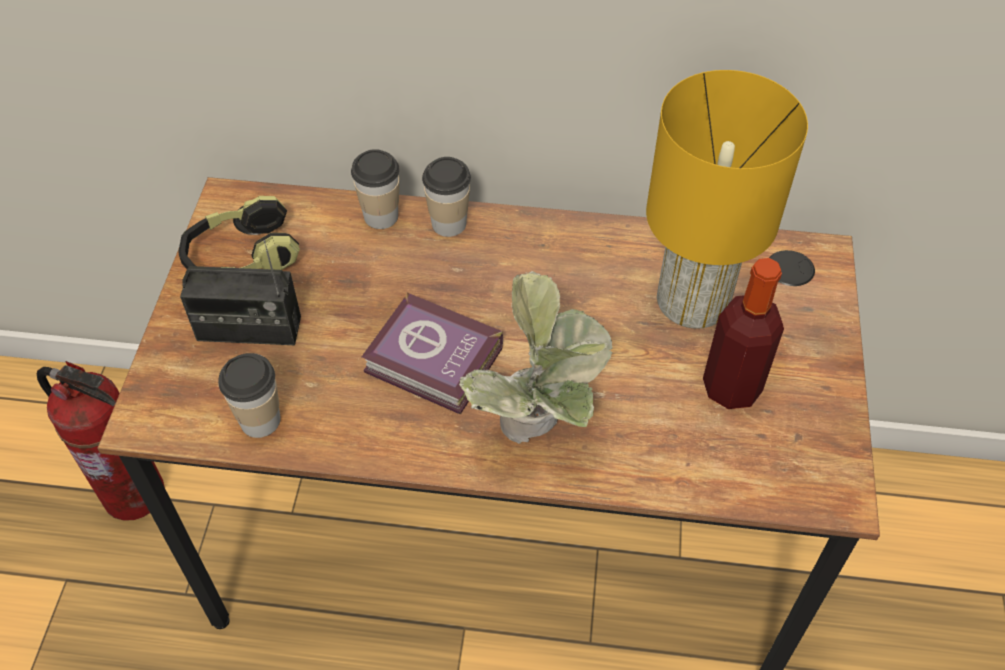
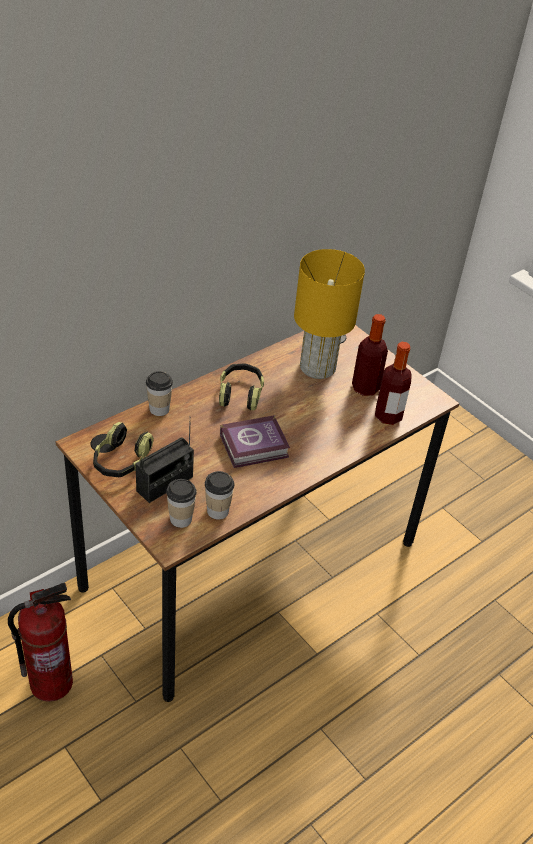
camera: 50 degrees left, 10 degrees down
(449, 223) = (191, 395): cup -> cup (180, 519)
(519, 266) = (240, 393): none -> headphones
(540, 431) = (323, 444): potted plant -> none
(709, 463) = (388, 416): none -> bottle

